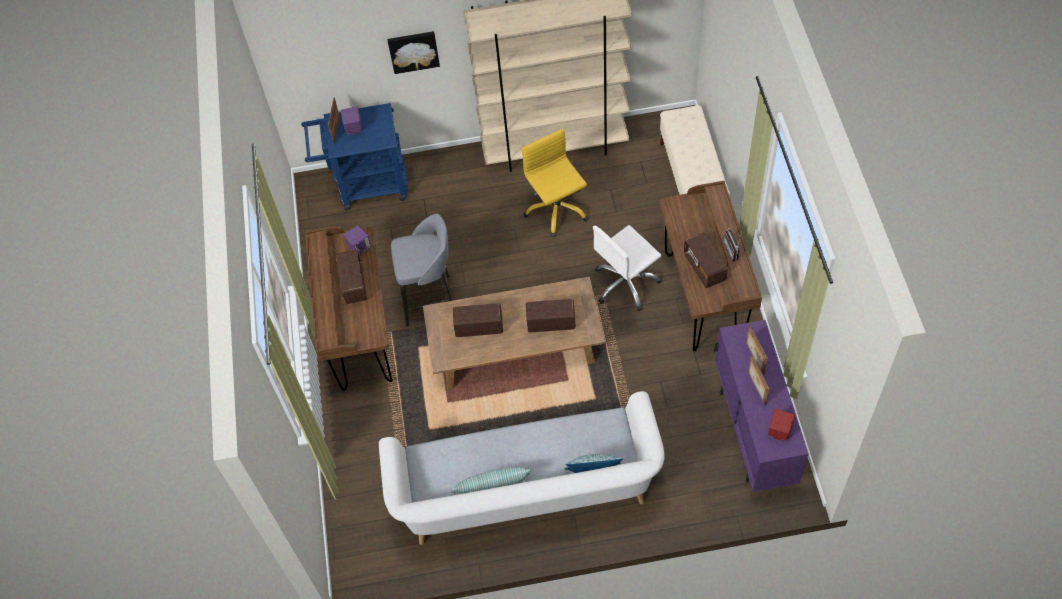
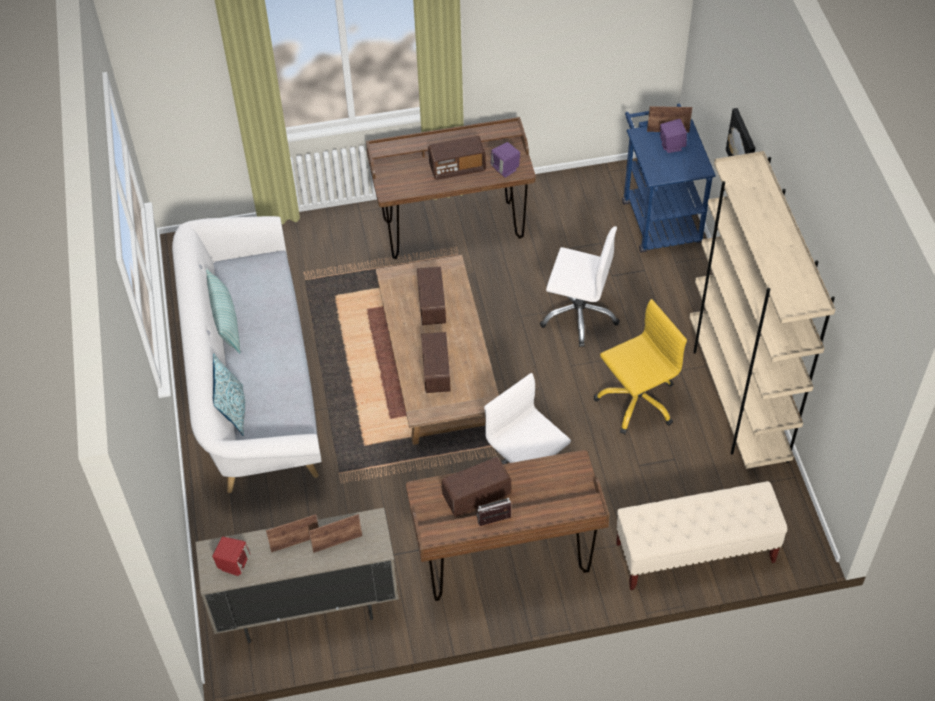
camera: 85 degrees right, 5 degrees down
(430, 300) = (500, 286): grey stool -> none
(467, 244) = (579, 315): none -> white office chair
(753, 434) = (307, 609): purple cabinet -> beige cabinet

